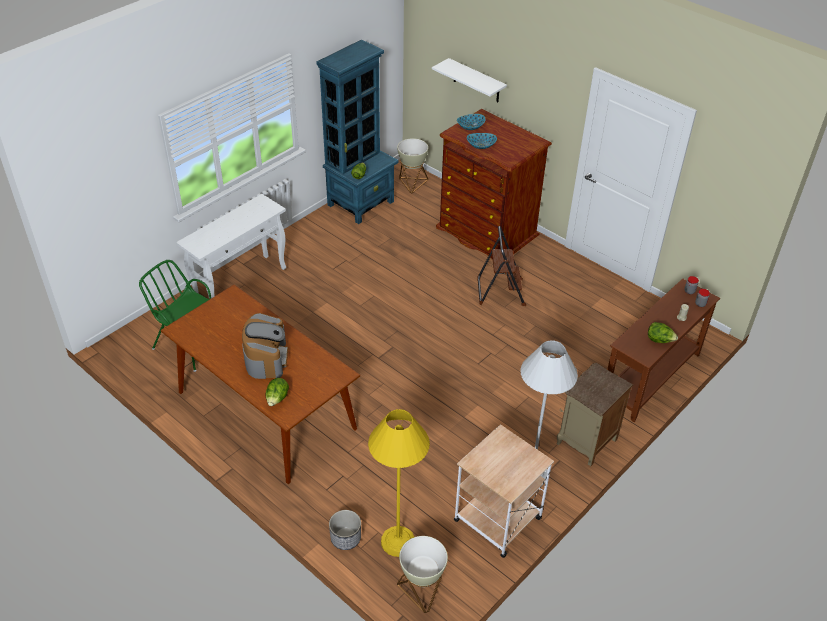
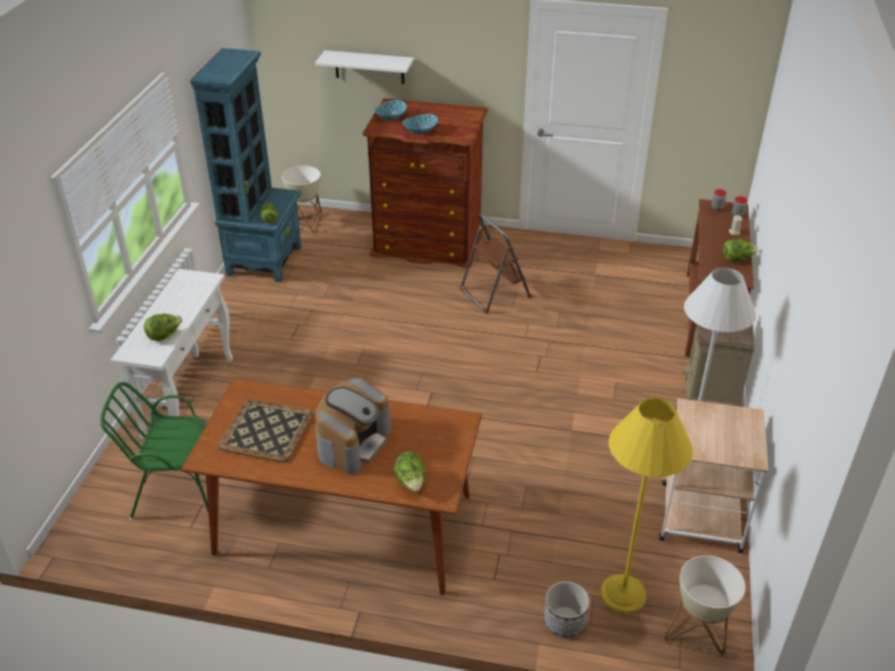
camera: 30 degrees left, 5 degrees down
(217, 238) = (164, 335): none -> lettuce
(225, 327) = (267, 430): none -> tray
(266, 358) = (353, 442): coffee machine -> coffee machine turned 60 degrees clockwise

